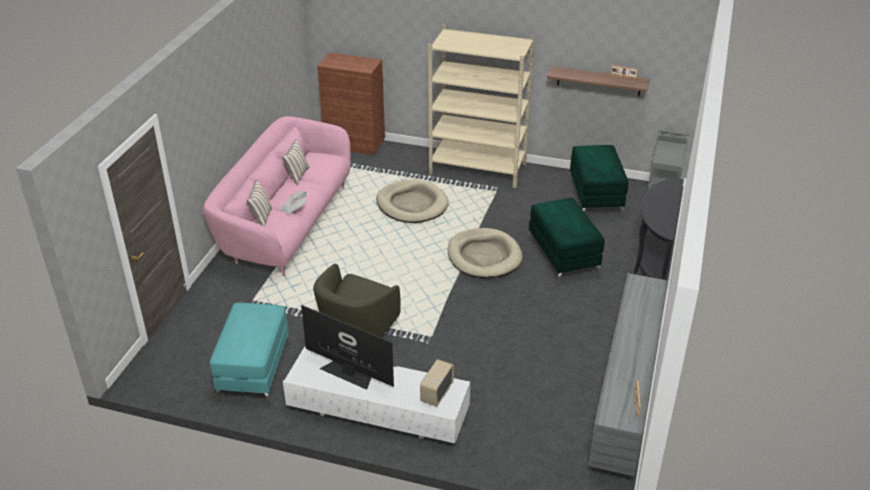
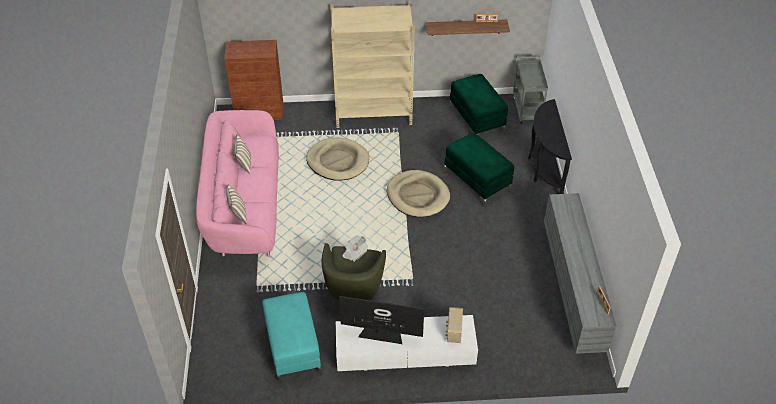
camera: 20 degrees left, 10 degrees up
(294, 208) = (260, 198): newspaper -> newspaper (355, 253)

